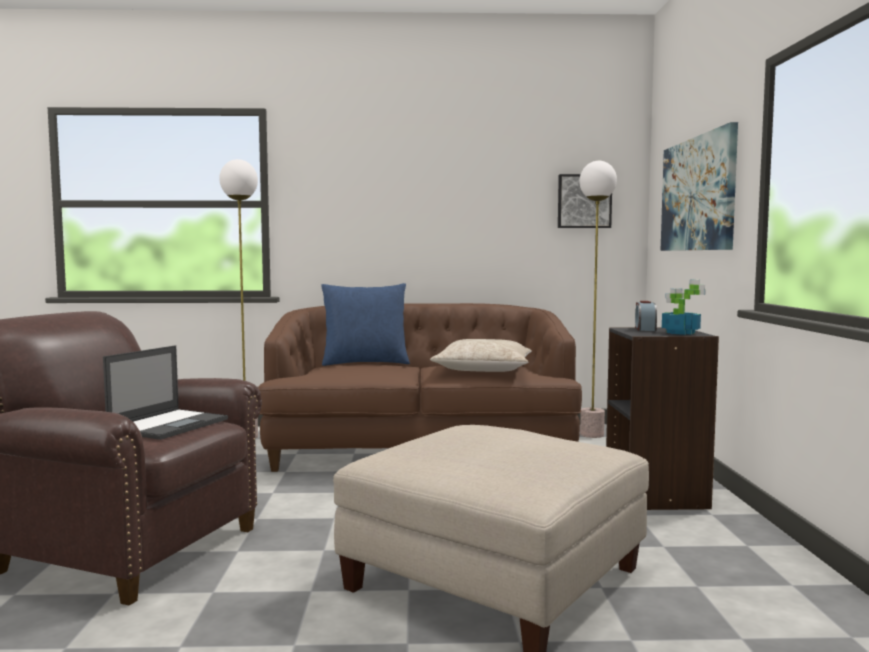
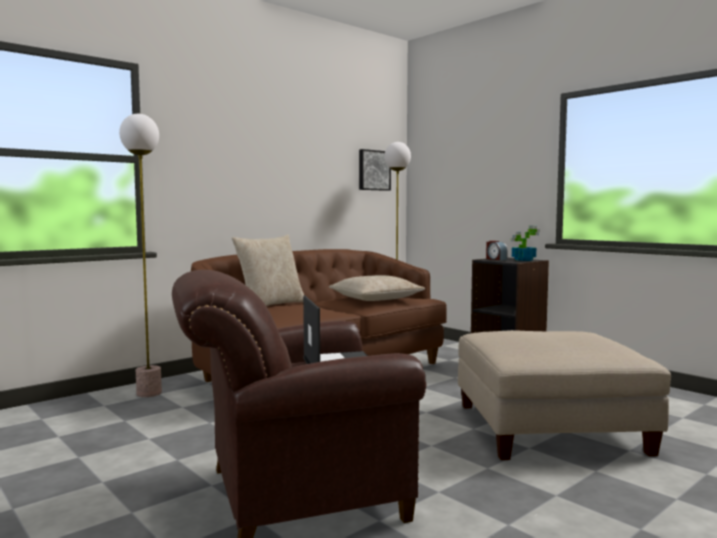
camera: 40 degrees left, 0 degrees up
(365, 363) = (270, 305): blue pillow -> beige pillow
(697, 194) = (479, 170): picture -> none

